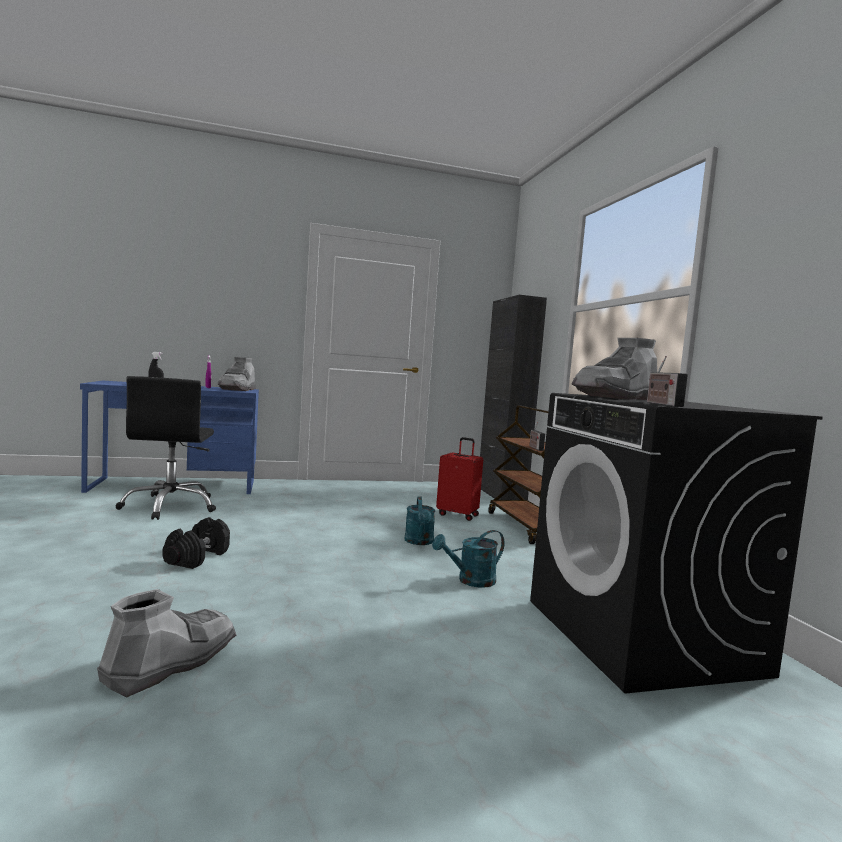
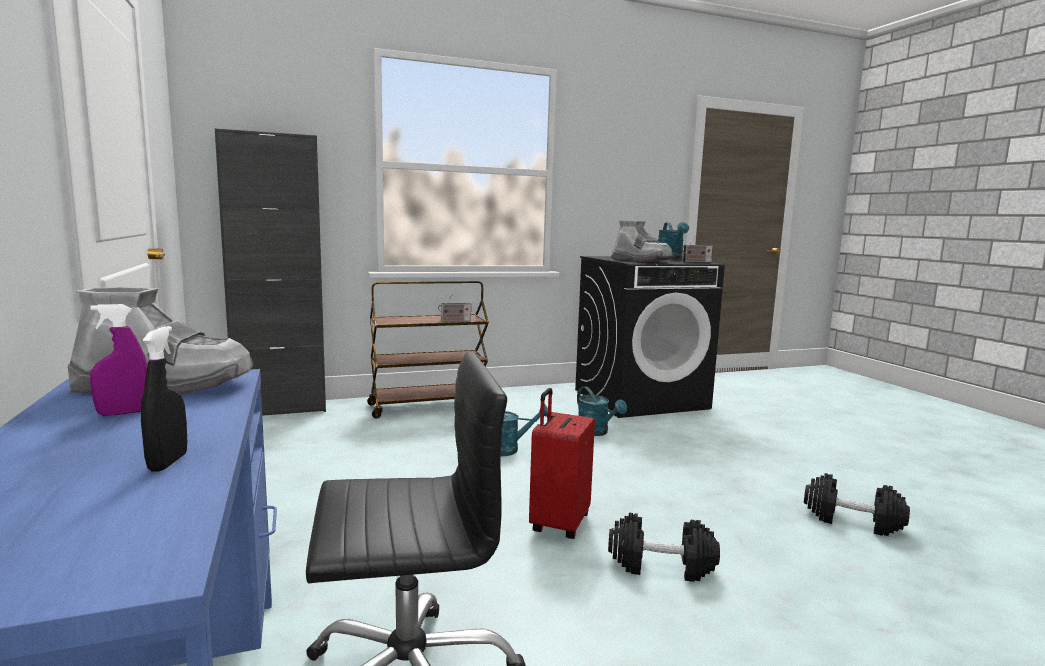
camera: 95 degrees left, 5 degrees up
(170, 662) = (852, 521): grey boot -> black dumbbell
(458, 515) = (389, 432): red suitcase -> red suitcase (558, 524)
(731, 408) = (671, 258): none -> turquoise watering can

